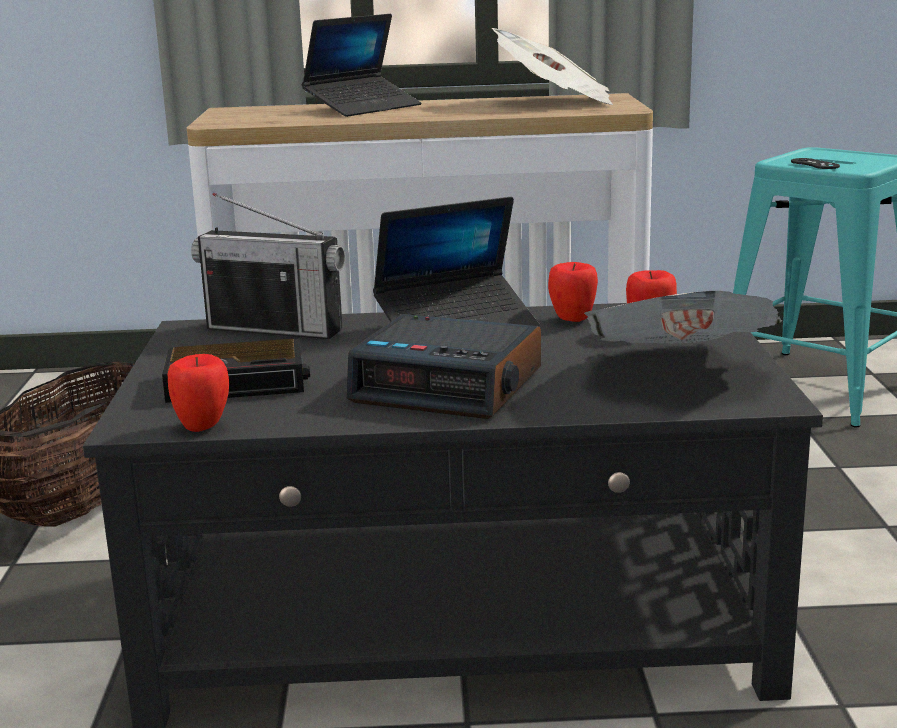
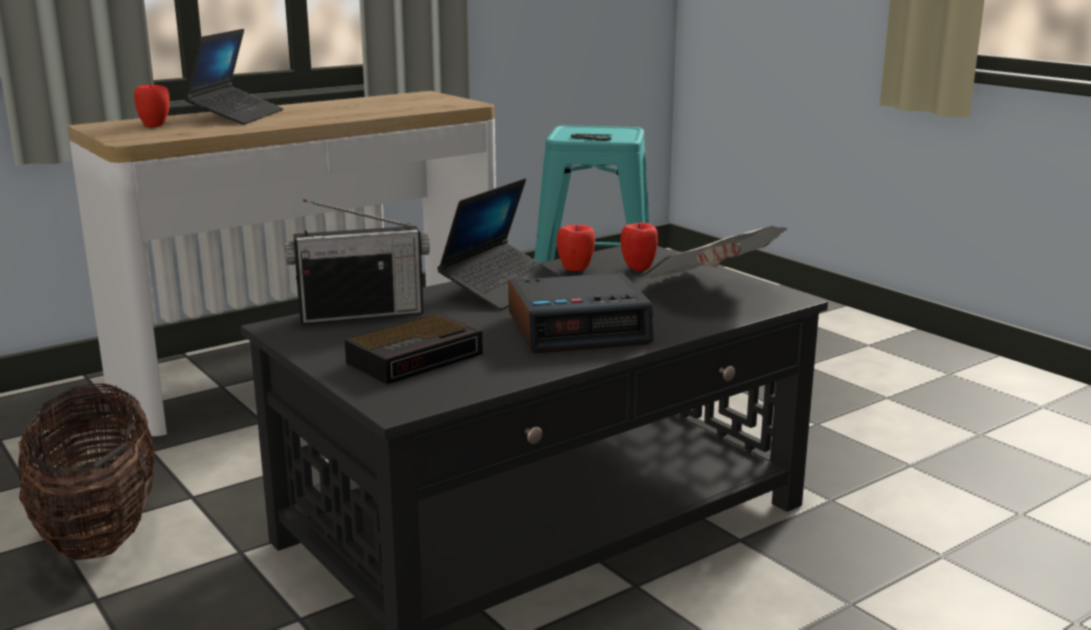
camera: 35 degrees left, 0 degrees up
(203, 427) = (457, 394): apple -> apple (155, 126)
(556, 102) = (396, 101): newspaper -> none

